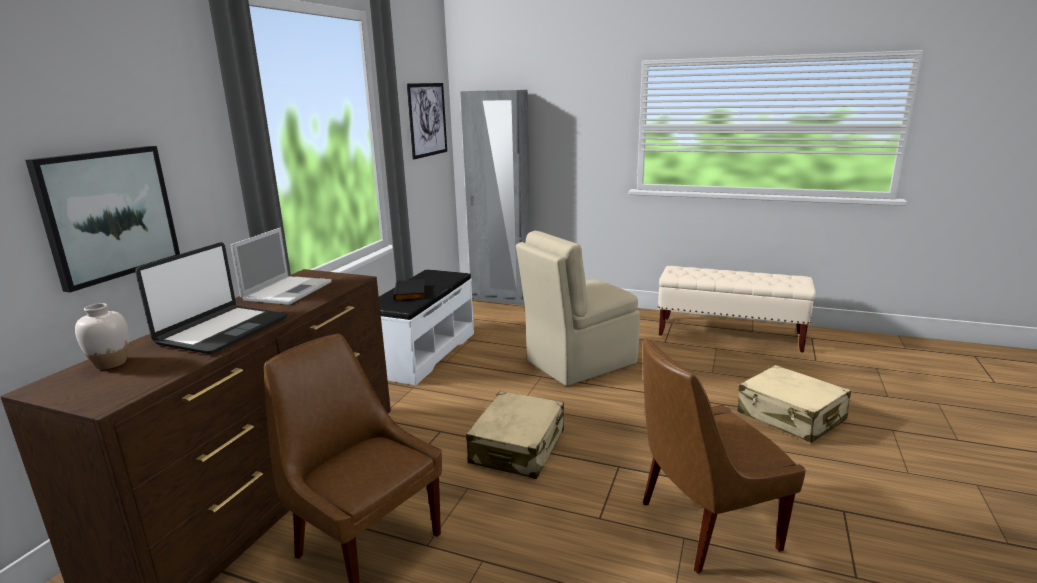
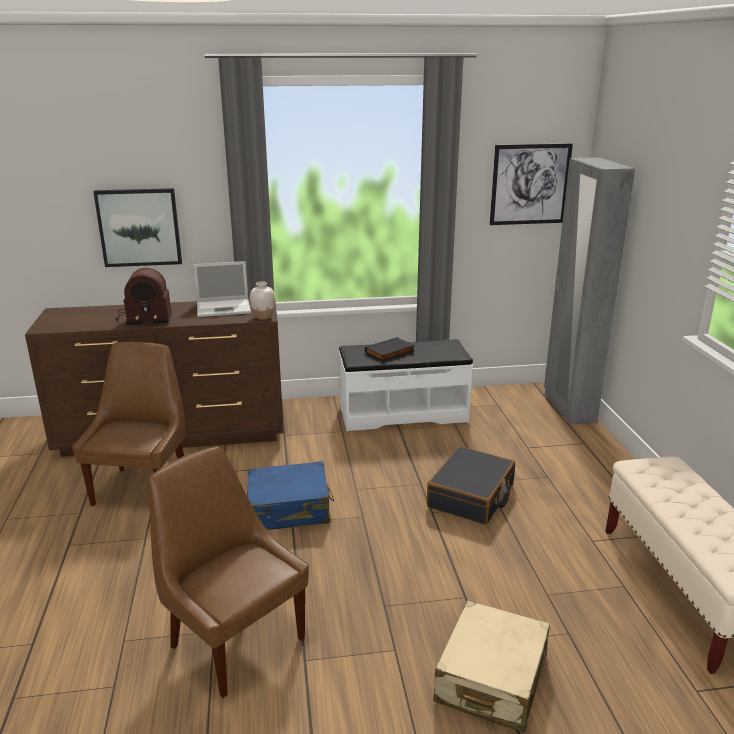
camera: 60 degrees right, 5 degrees up
(110, 363) = (87, 312): white vase -> white vase (263, 317)
(222, 331) = (143, 317): laptop -> radio
(518, 447) = (289, 509): beige suitcase -> blue suitcase
(578, 363) = (471, 496): beige chair -> black suitcase

